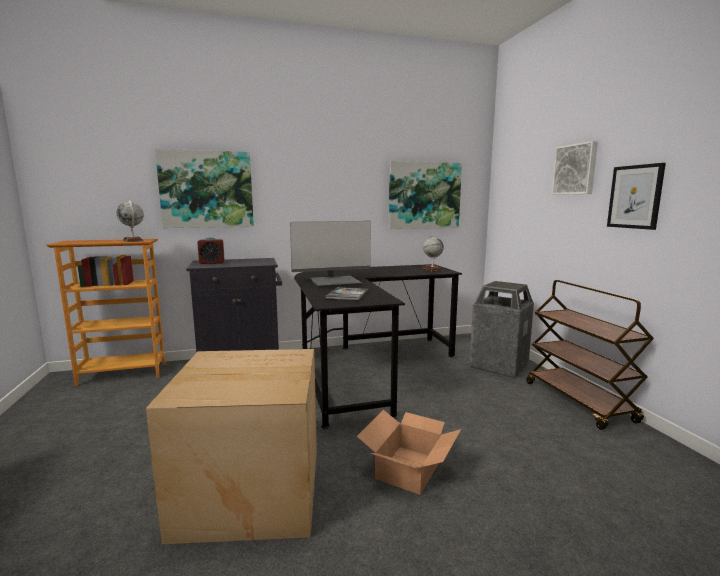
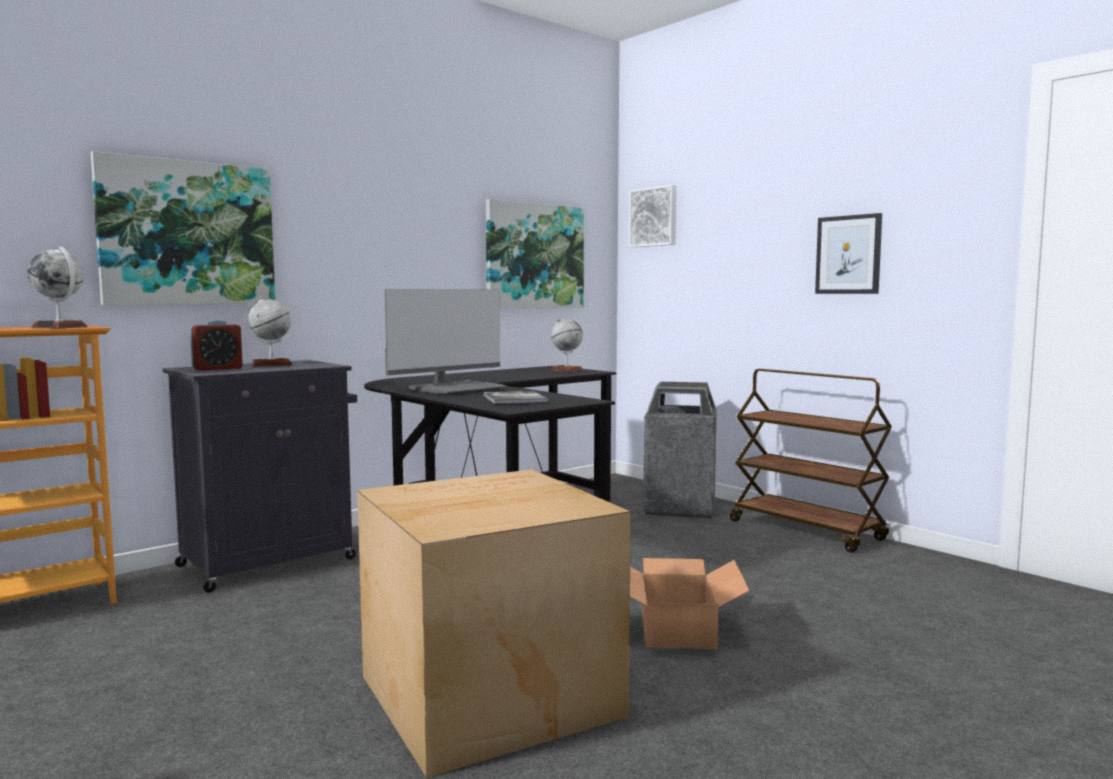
camera: 25 degrees left, 5 degrees down
(244, 261) = (271, 364): none -> globe
(575, 169) = (762, 221): picture -> picture (654, 217)

